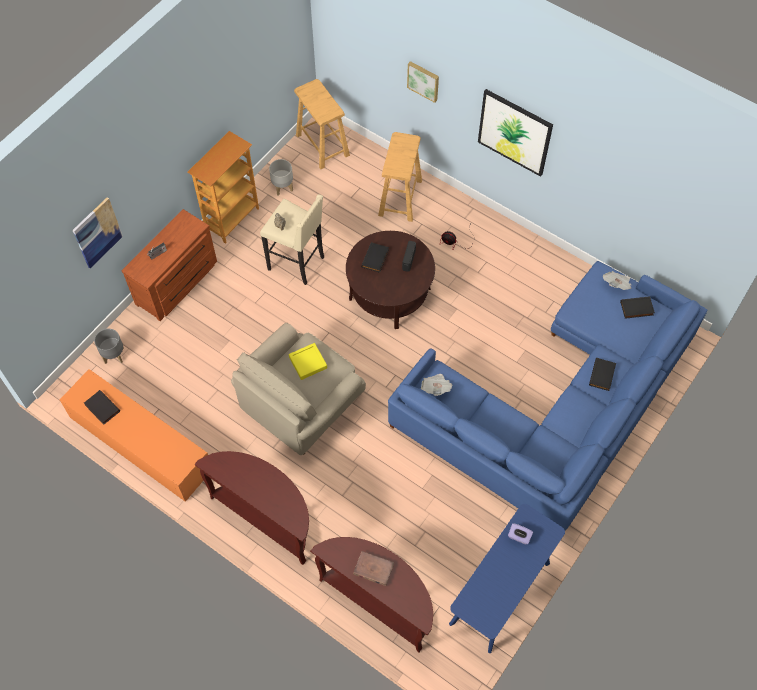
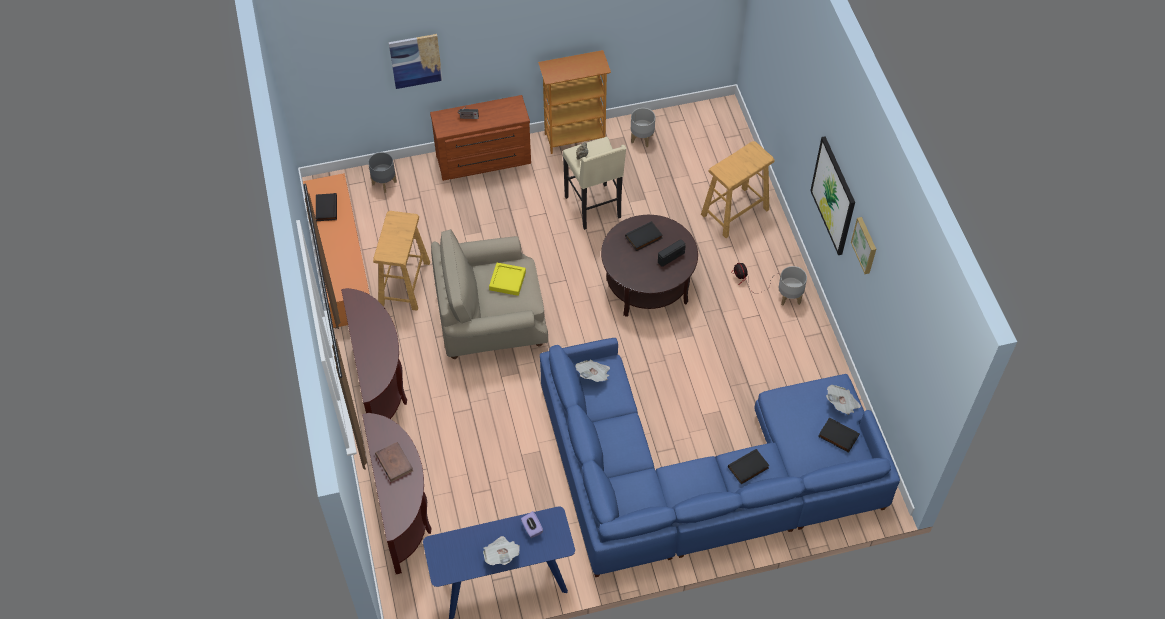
camera: 40 degrees right, 5 degrees down
(322, 145) = (709, 126): beige stool -> beige stool (404, 284)
(423, 80) = (794, 103): picture -> picture (865, 245)
(494, 234) = (789, 297): none -> grey planter
(517, 574) = (501, 555): none -> newspaper

